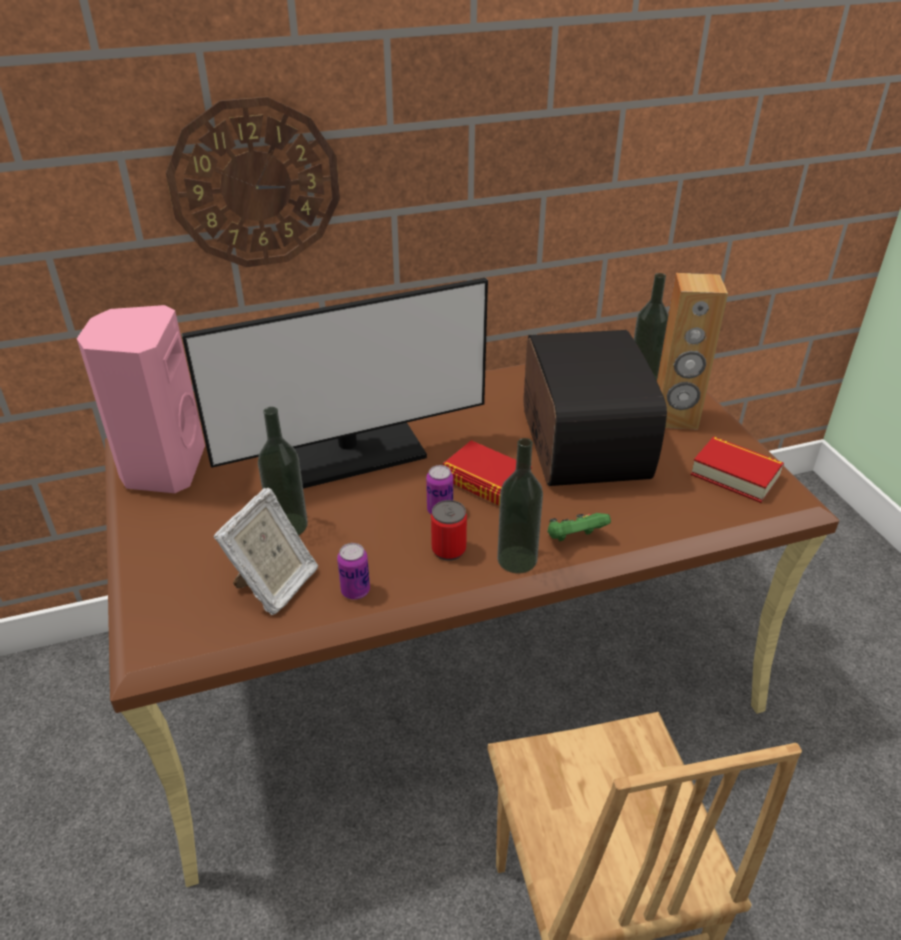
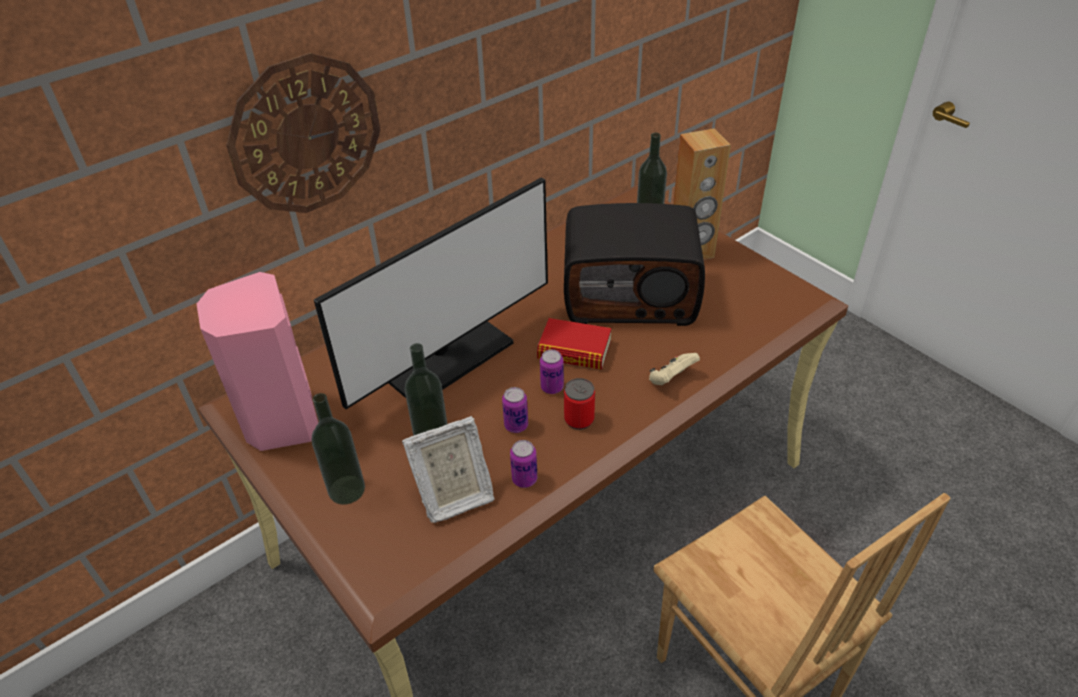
camera: 20 degrees left, 5 degrees up
(274, 586) = (454, 497): picture frame -> picture frame turned 60 degrees clockwise
(380, 536) = (516, 425): none -> can
(517, 559) = (637, 411): bottle -> bottle (346, 490)
(574, 538) = (671, 379): green game controller -> beige game controller
(580, 443) = (631, 295): radio -> radio turned 120 degrees clockwise
(735, 475) = (761, 290): book -> none

